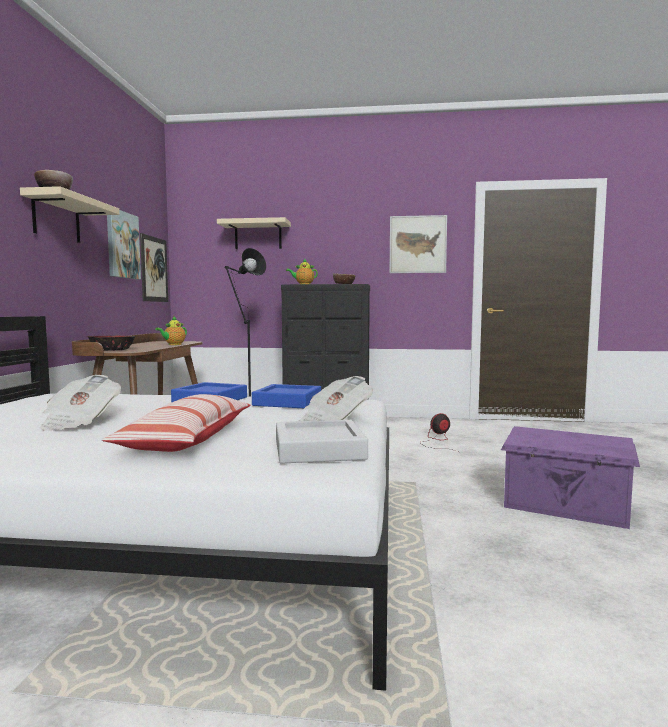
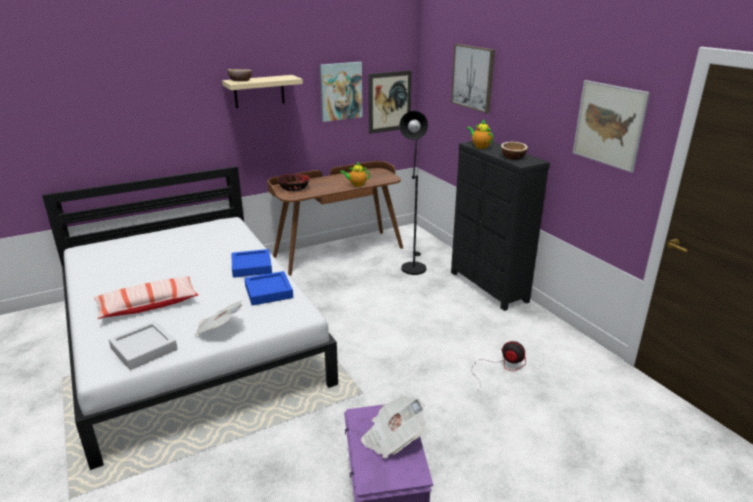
camera: 55 degrees right, 20 degrees up
(79, 422) = (165, 263): newspaper -> newspaper (392, 438)
(258, 235) = (473, 77): beige shelf -> picture

